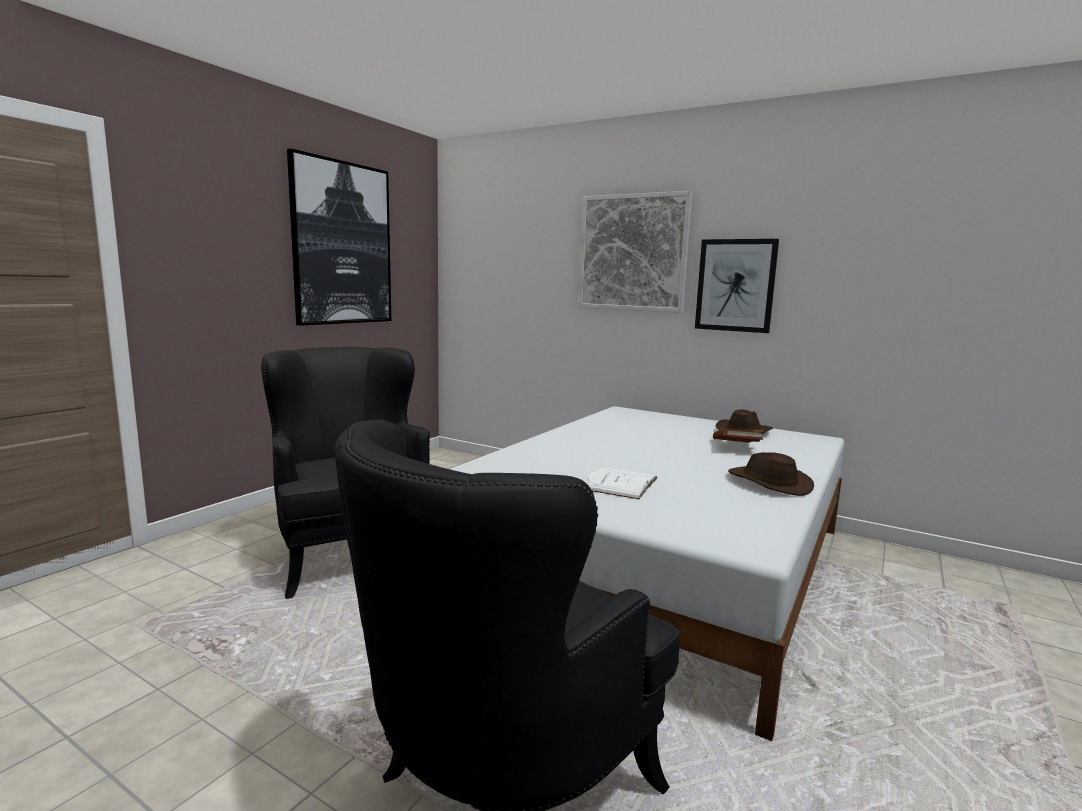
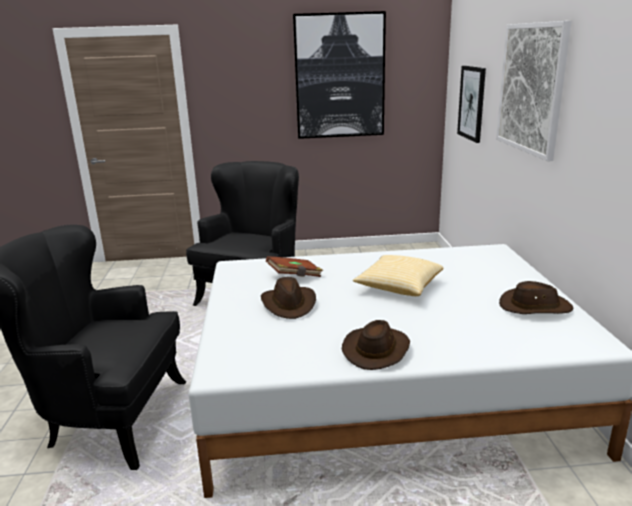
camera: 55 degrees right, 10 degrees up
(620, 483) = (289, 304): white book -> brown hat
(647, 446) = (398, 287): none -> pillow
(735, 285) = (588, 139): picture -> picture (472, 103)
(737, 447) = (466, 316): brown book -> brown book (295, 276)

